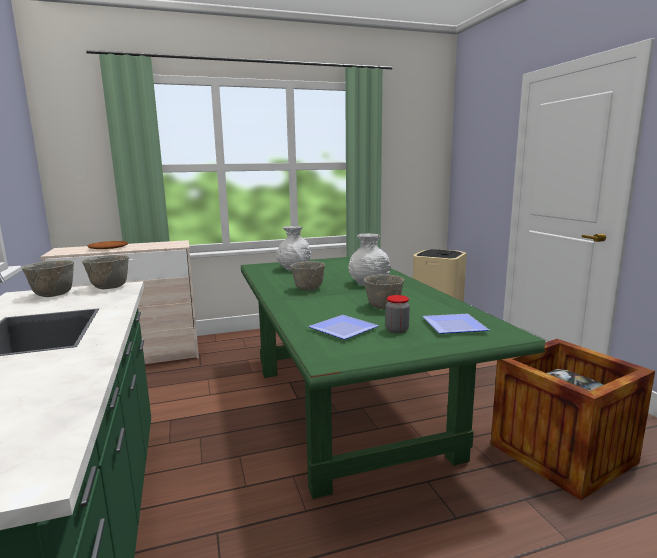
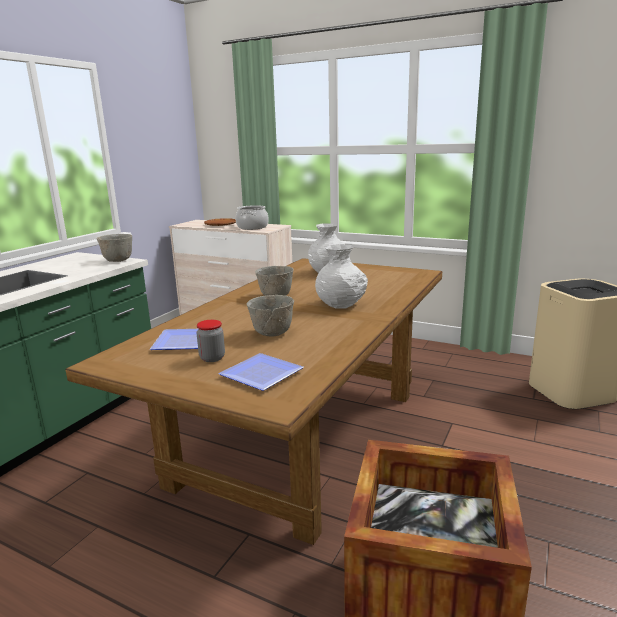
camera: 45 degrees right, 5 degrees up
(53, 295) = (83, 259): grey bowl -> none
(155, 245) = (252, 227): none -> cooking pot
(346, 409) = (302, 436): green dining table -> brown dining table

